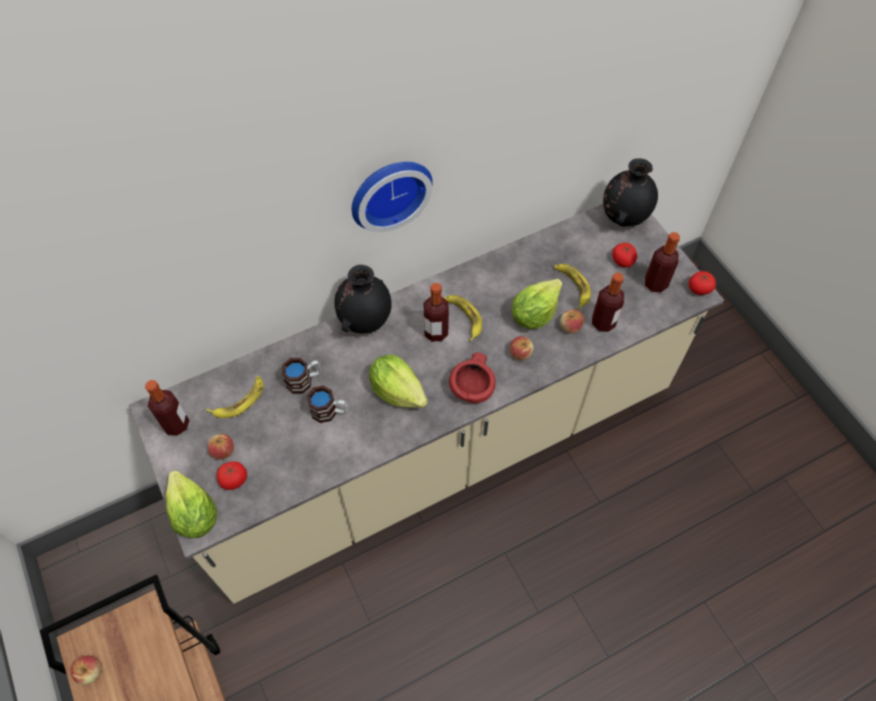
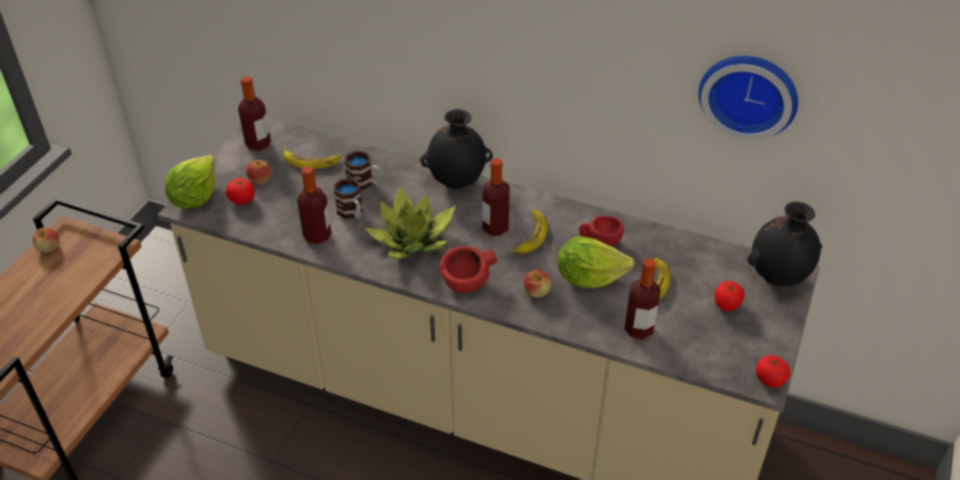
camera: 50 degrees right, 15 degrees down
(388, 191) = (518, 53): wall clock -> wall clock (749, 93)
(397, 391) = (413, 239): lettuce -> potted plant
(506, 282) = (600, 241): none -> red cup
(570, 327) = (605, 309): apple -> none
(655, 284) = (732, 343): bottle -> bottle (317, 236)

